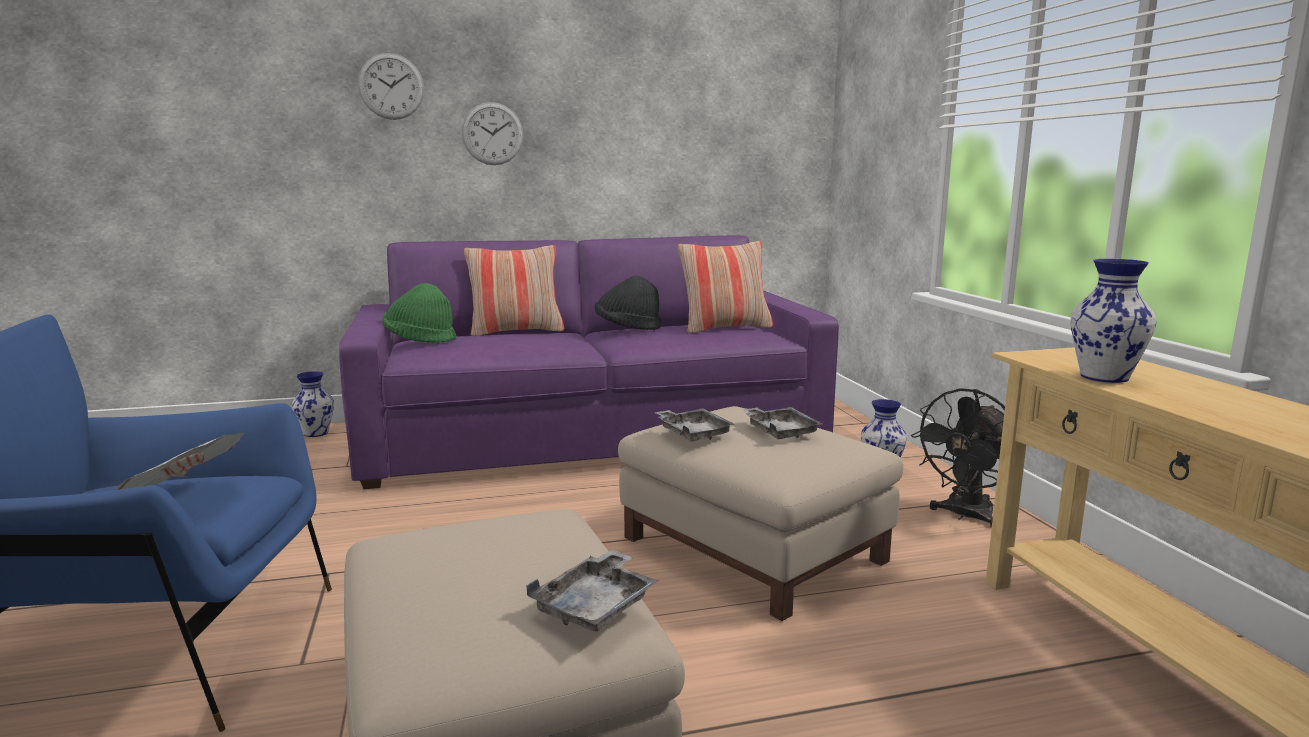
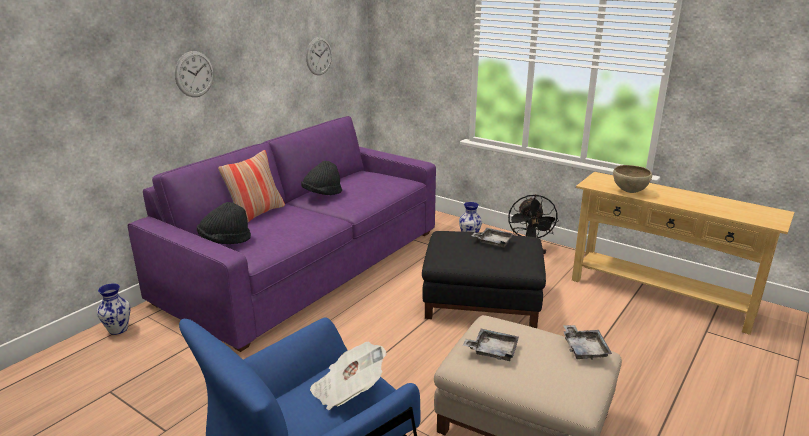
camera: 40 degrees left, 10 degrees up
(391, 86) = (123, 50): wall clock -> wall clock (319, 56)
(420, 339) = (225, 241): green hat -> black hat
(693, 433) = (464, 256): grey tray -> grey tray (492, 350)
(725, 328) = (373, 180): pillow -> none
(754, 549) = (482, 300): beige ottoman -> black ottoman
(1103, 377) = (629, 192): vase -> brown bowl

